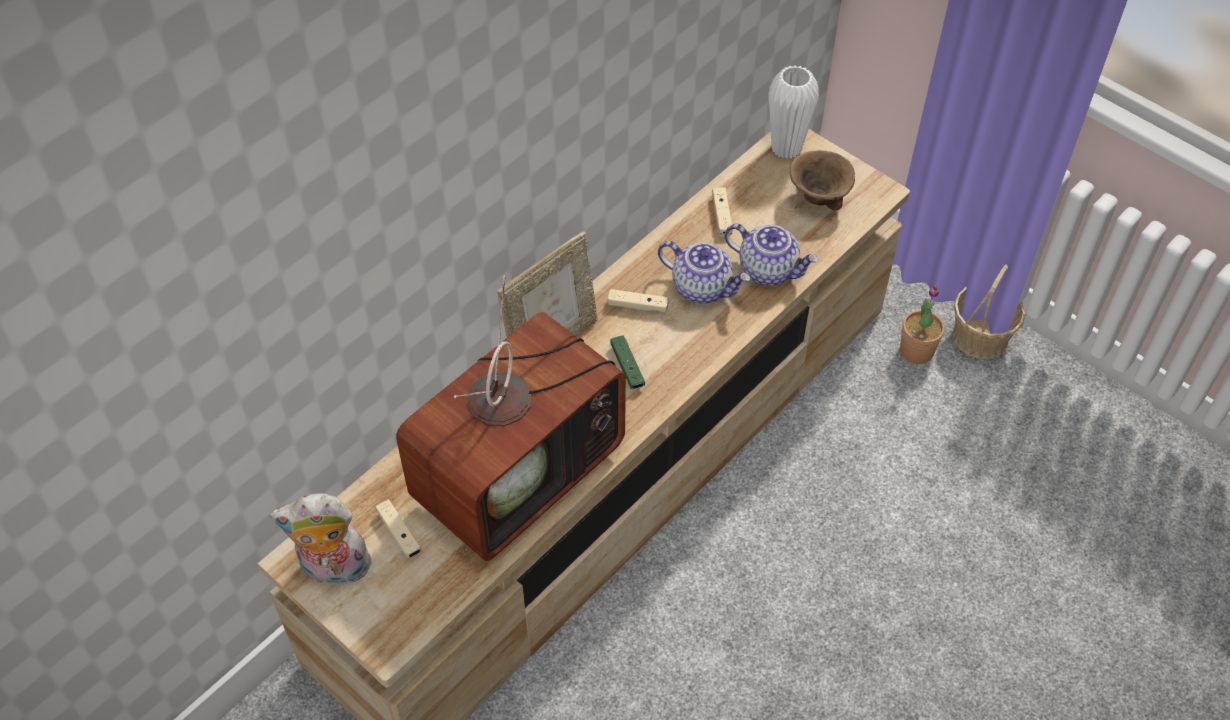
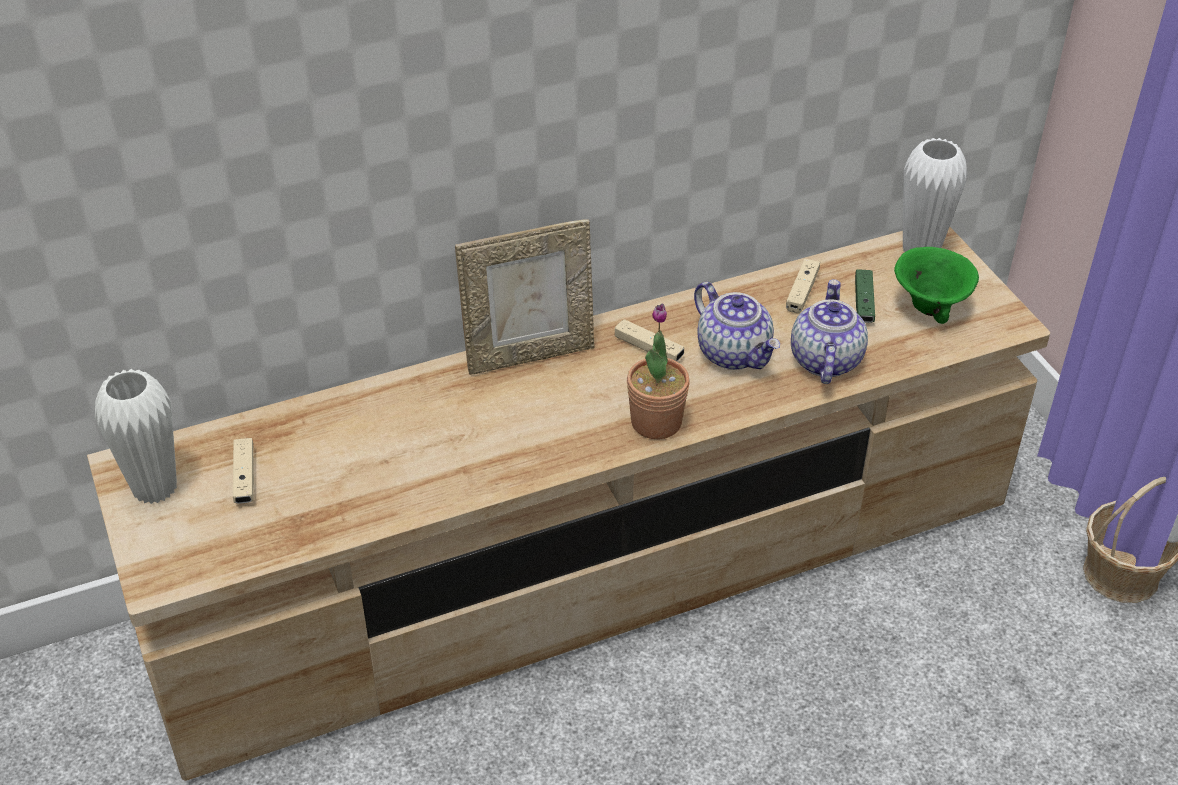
camera: 25 degrees right, 10 degrees down
(333, 570) = (155, 488): plush toy -> white vase
(519, 467) = (413, 459): television -> none
(627, 367) = (597, 403): green game controller -> green game controller (863, 303)
(768, 269) = (824, 360): teapot -> teapot turned 135 degrees counterclockwise
(817, 197) = (928, 306): brown bowl -> green bowl
(916, 351) = (1028, 562): potted plant -> potted plant (656, 422)

